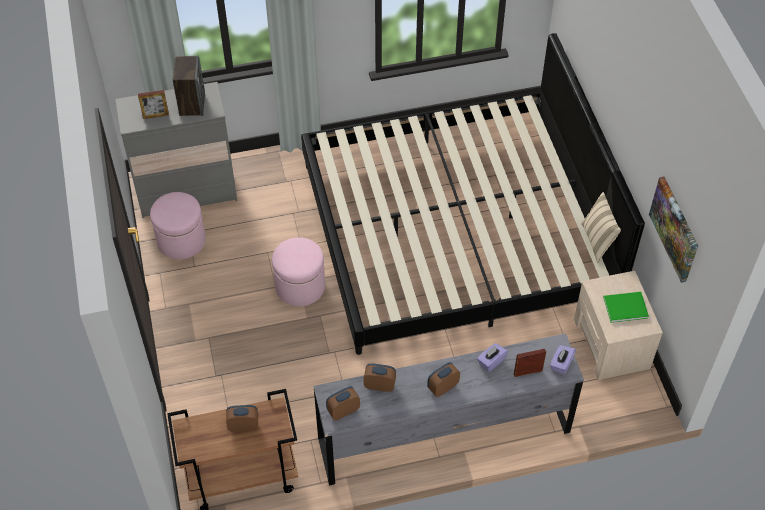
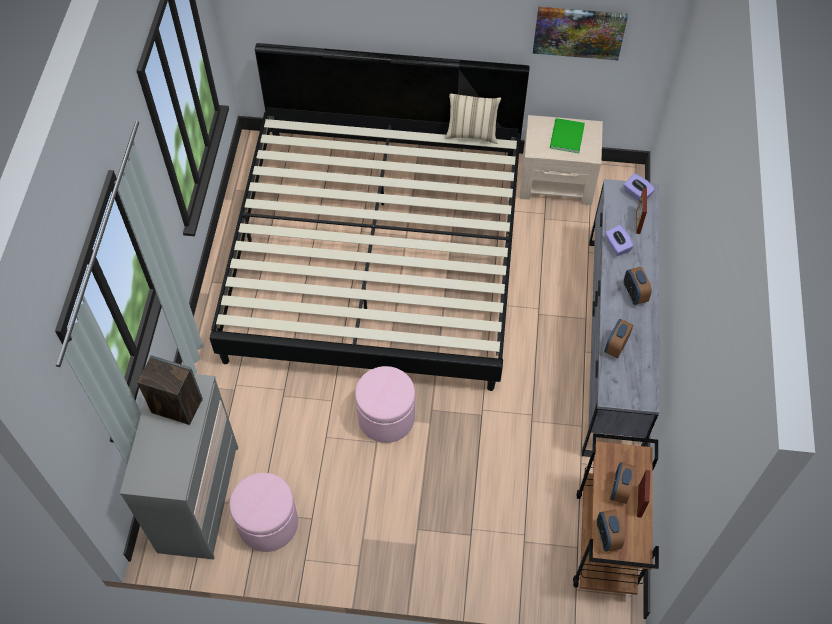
camera: 70 degrees left, 5 degrees up
(156, 115) = (174, 451): picture frame -> picture frame (639, 501)
(343, 411) = (636, 387): alarm clock -> alarm clock (607, 536)

